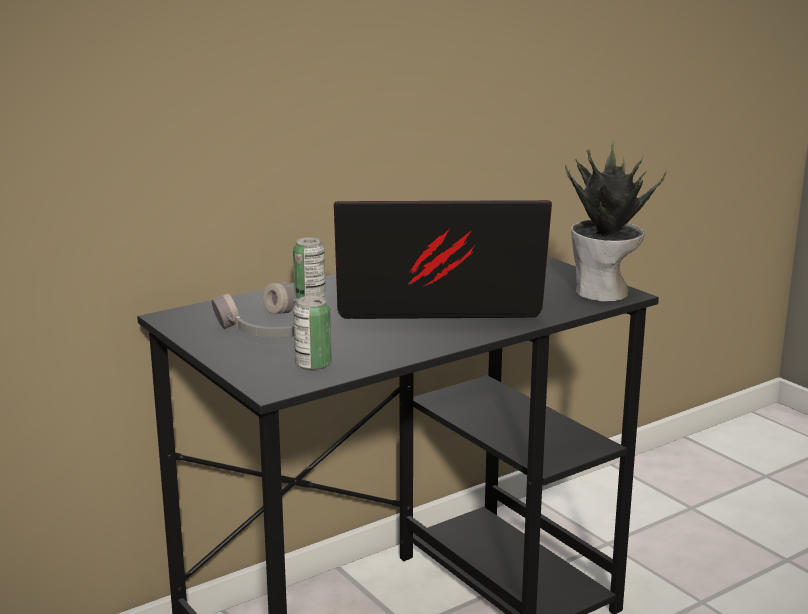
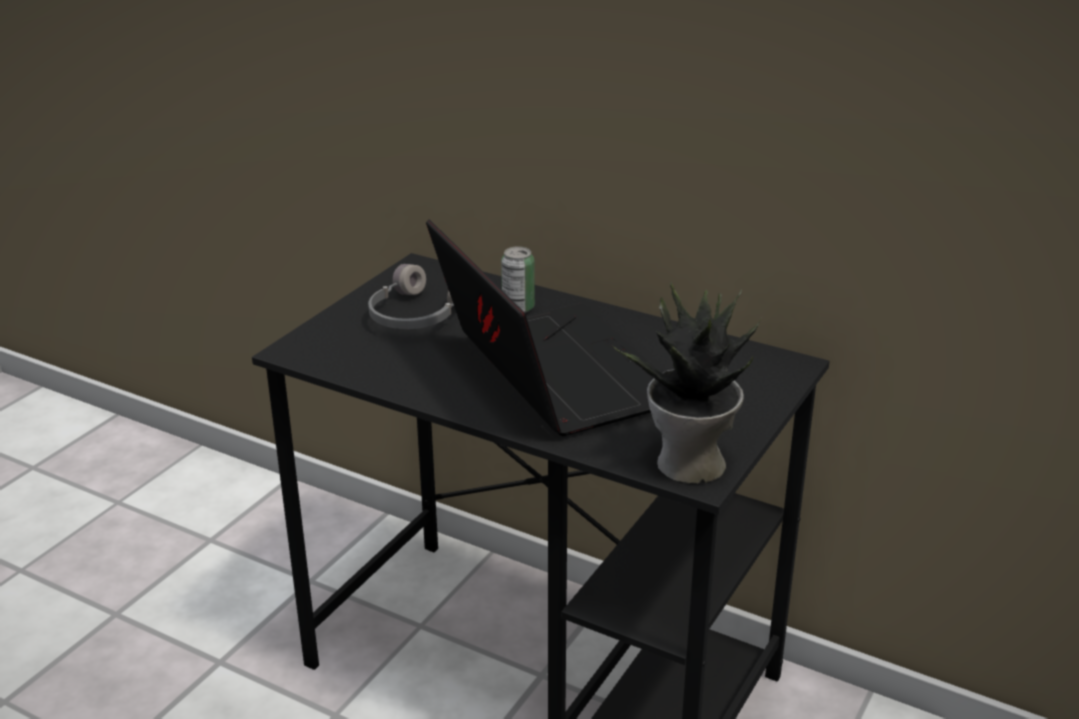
camera: 65 degrees right, 10 degrees up
(313, 365) = (349, 354): can -> none

